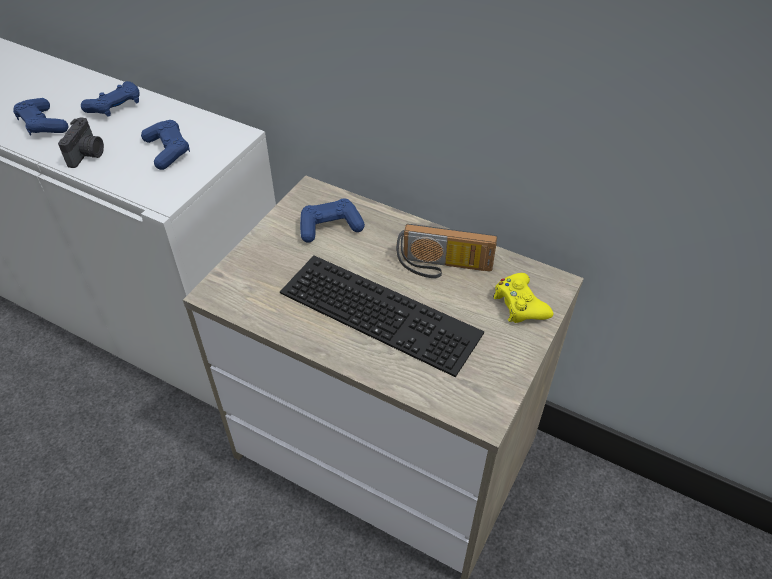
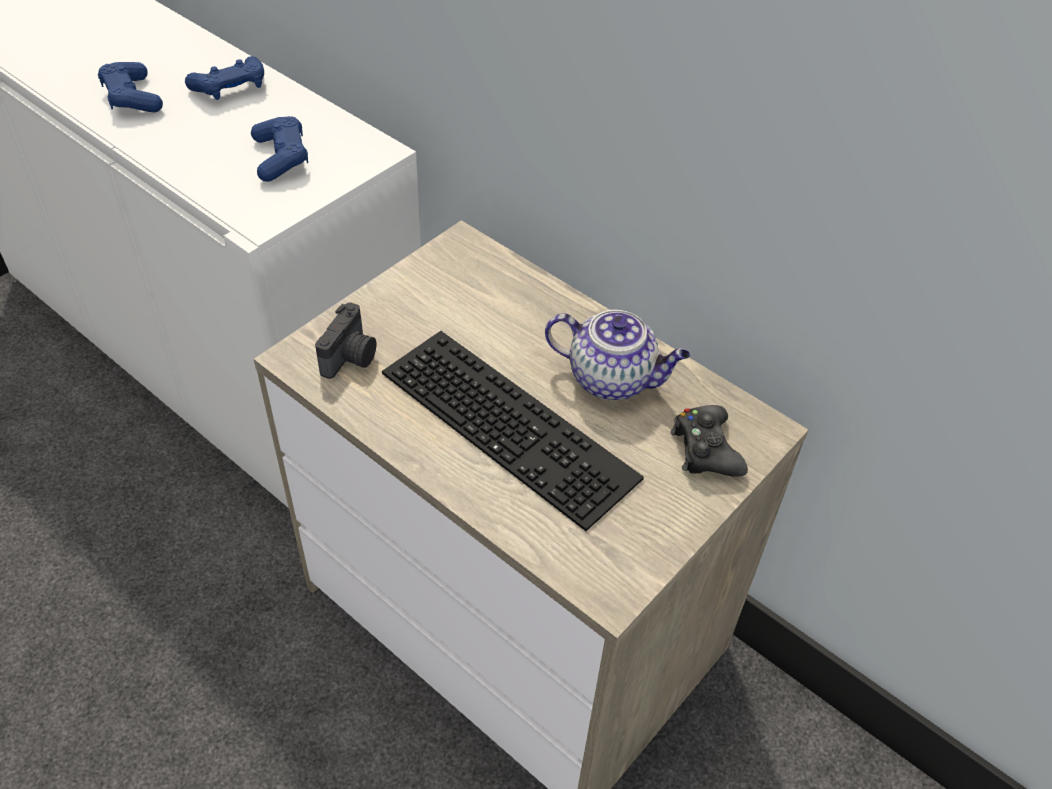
camera: 10 degrees right, 0 degrees up
(88, 154) = (178, 146): camera -> camera (351, 358)
(330, 227) = (474, 296): blue game controller -> none
(443, 267) = (613, 379): radio -> teapot
(520, 304) = (705, 449): yellow game controller -> black game controller

